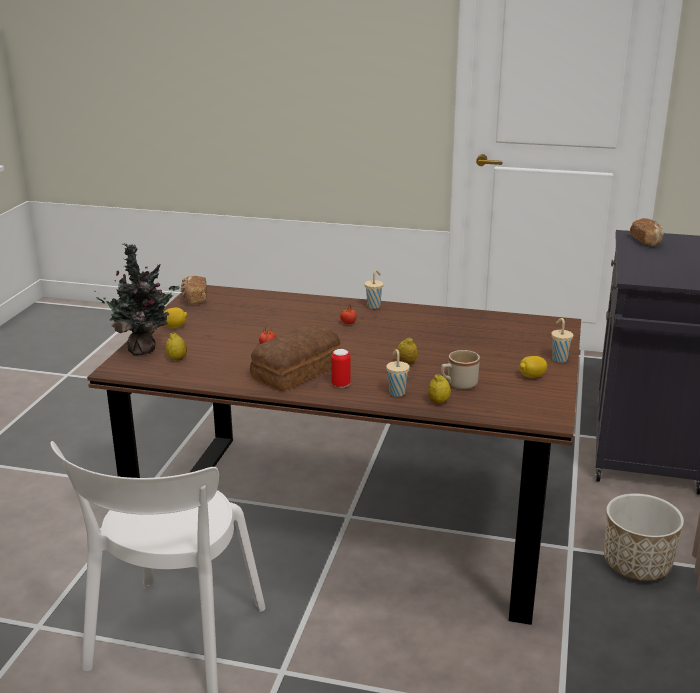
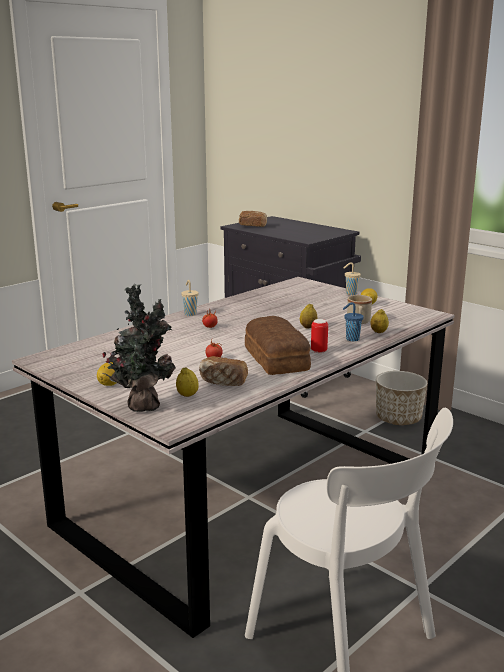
camera: 60 degrees left, 5 degrees down
(194, 299) = (56, 365): bread -> bread (223, 382)
(349, 519) = (253, 497): brown dining table -> grey dining table
(396, 392) = (351, 339): beige cup -> blue cup

